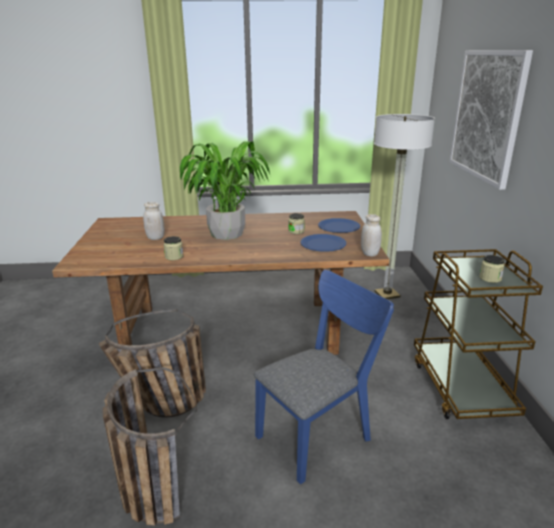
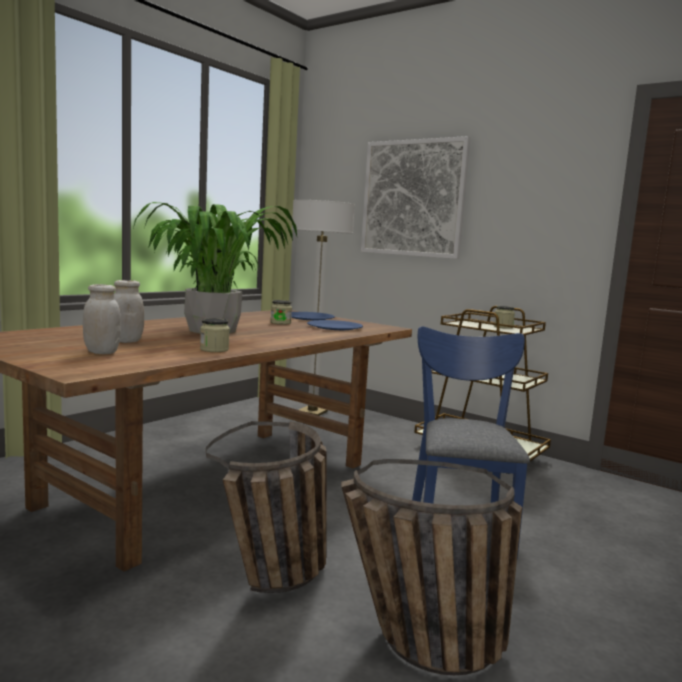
camera: 50 degrees left, 15 degrees down
(369, 253) = (389, 327): white jar -> white jar (102, 352)

